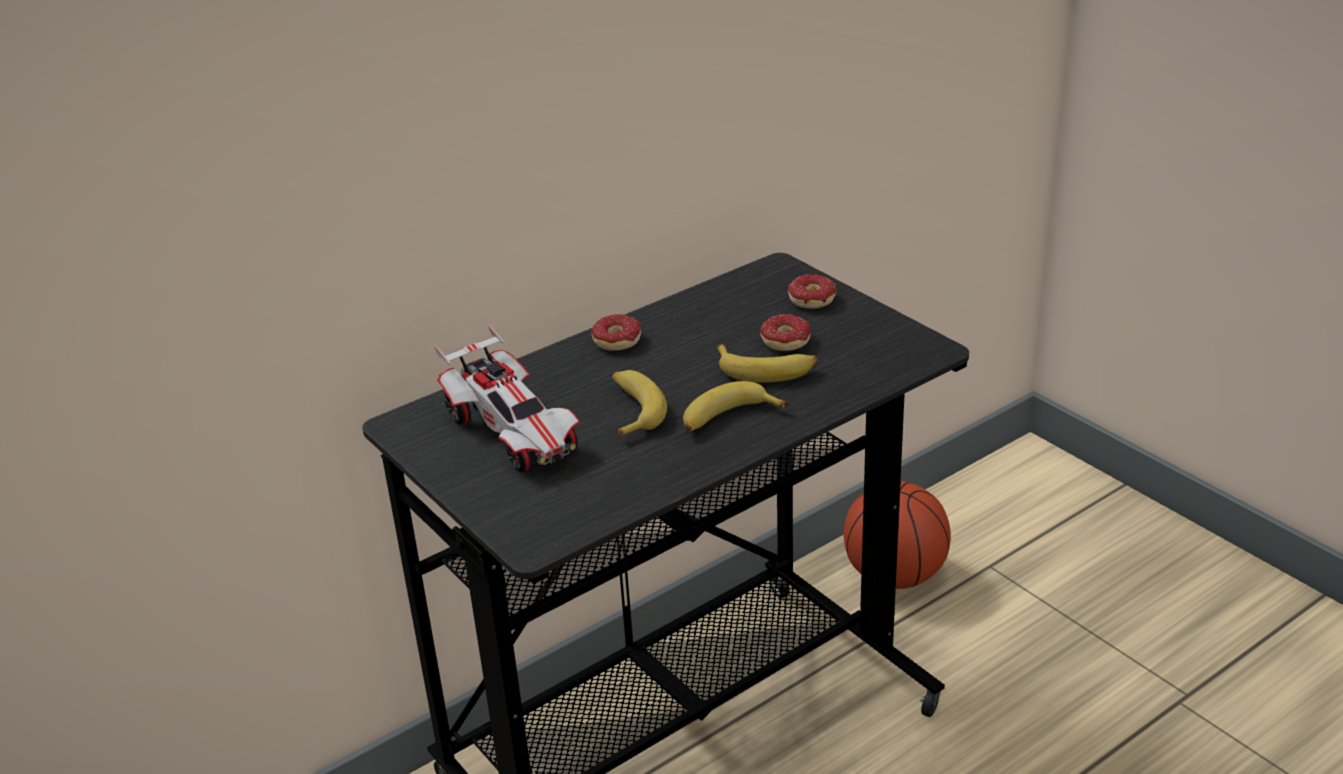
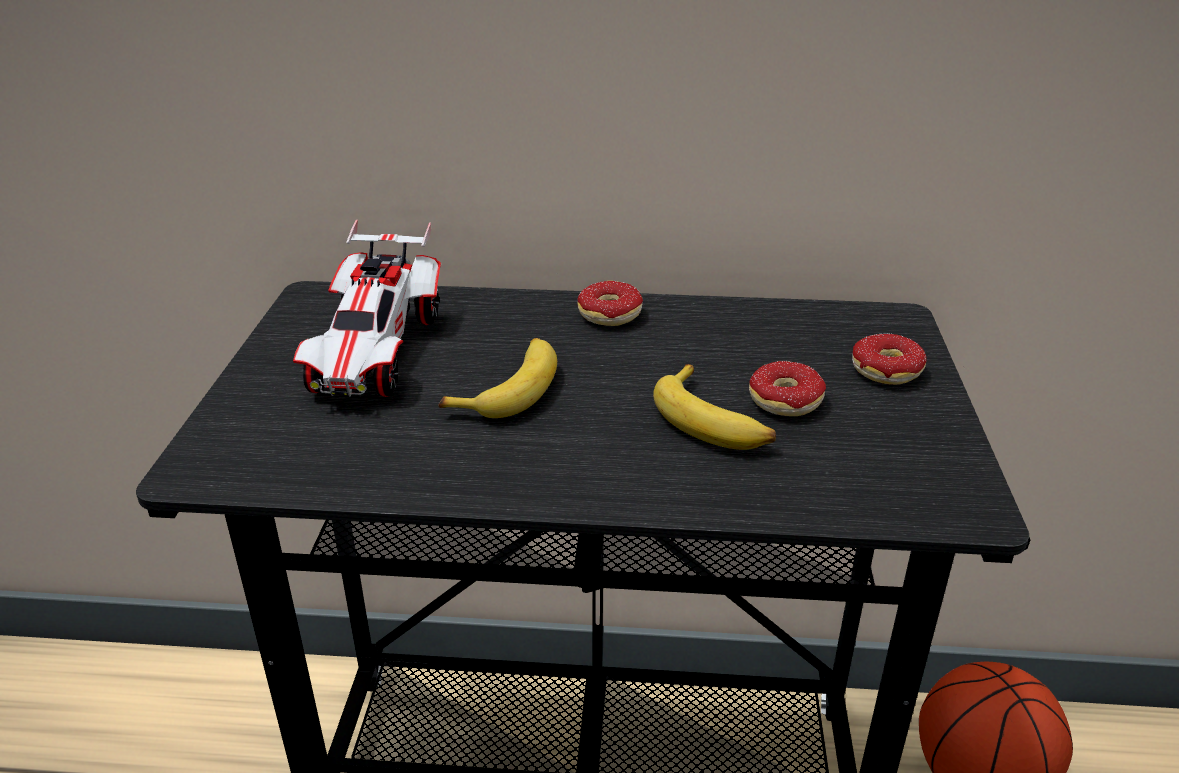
camera: 40 degrees right, 0 degrees up
(728, 419) = (585, 453): banana -> none

